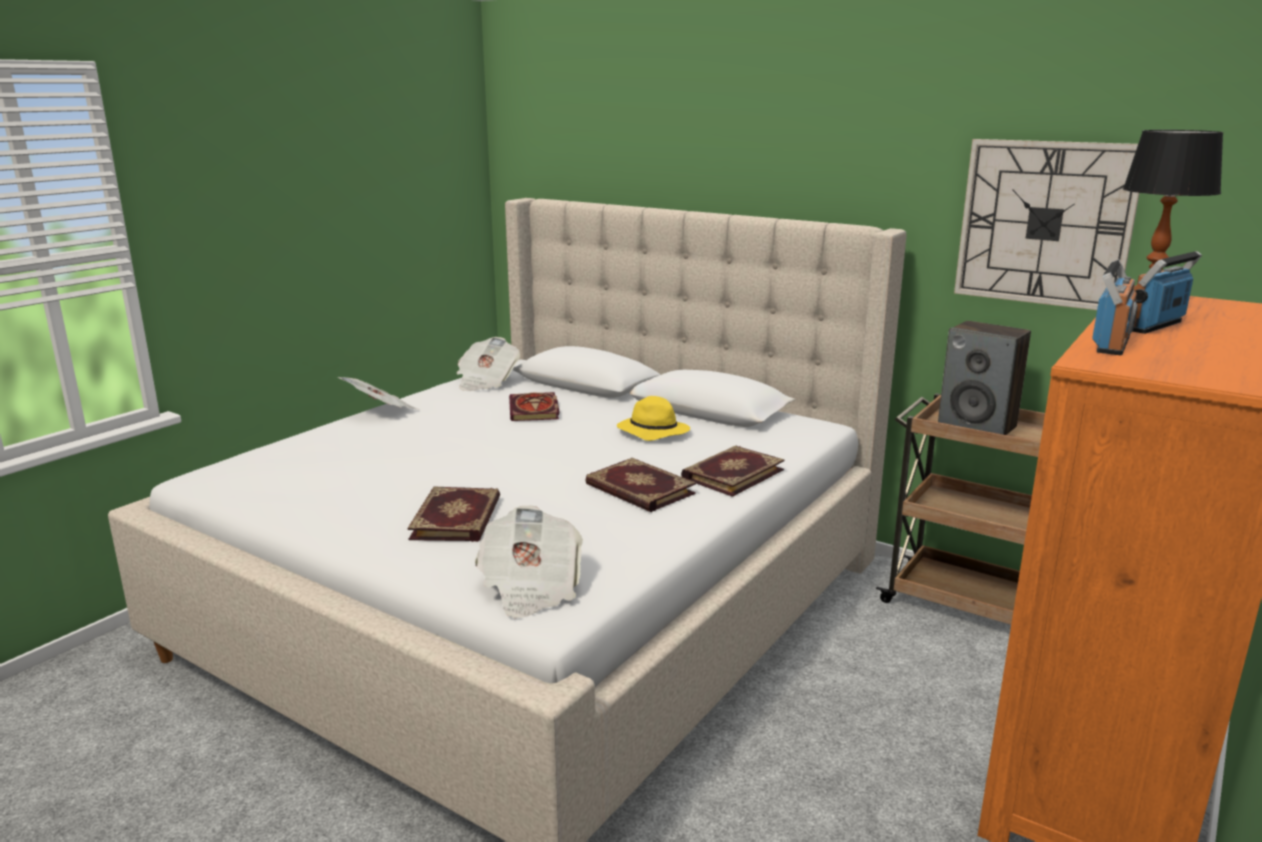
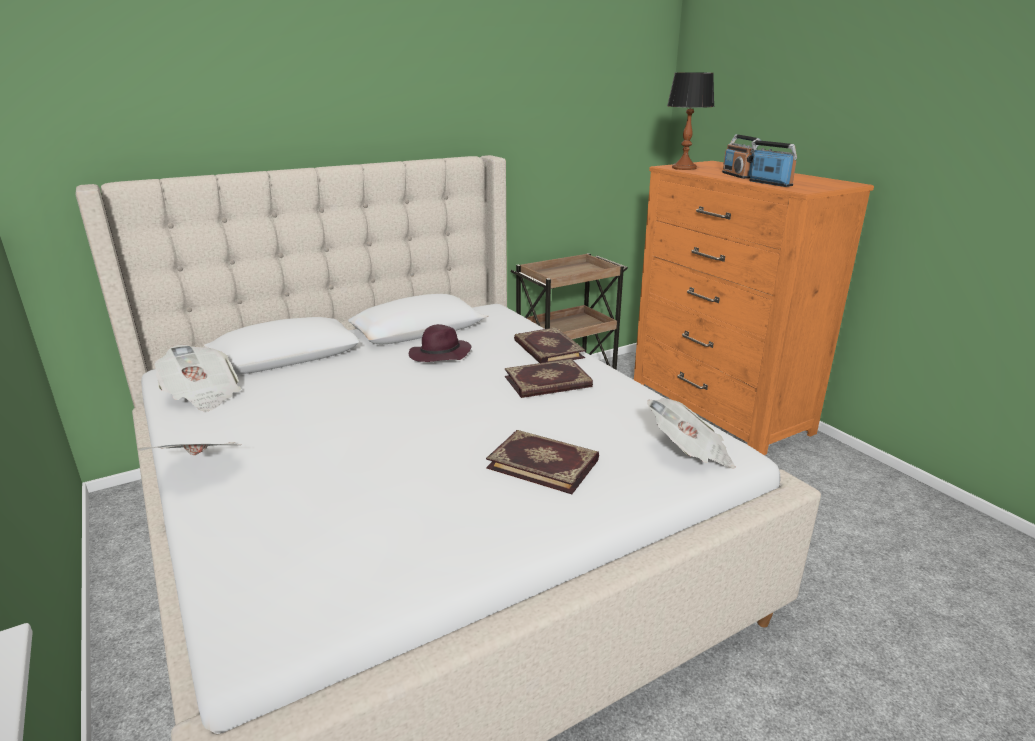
camera: 65 degrees left, 5 degrees up
(535, 410) = (326, 387): book -> none
(652, 432) = (439, 355): yellow hat -> purple hat
(978, 427) = (563, 274): speaker -> none
(1045, 223) = (559, 139): wall clock -> none

